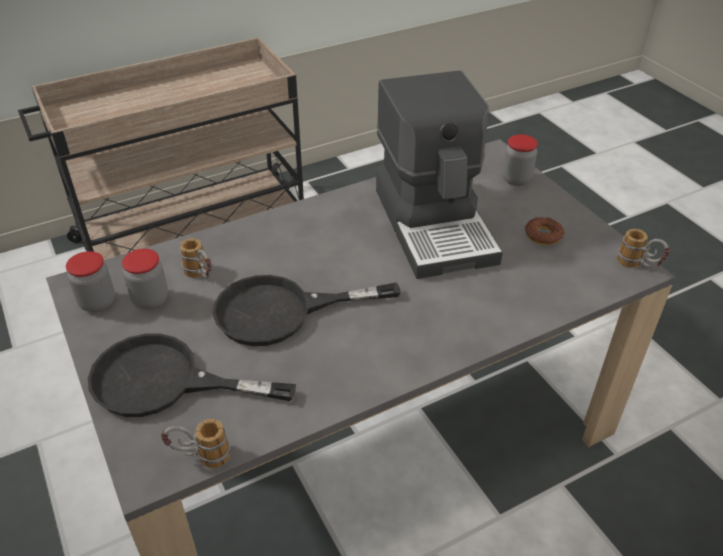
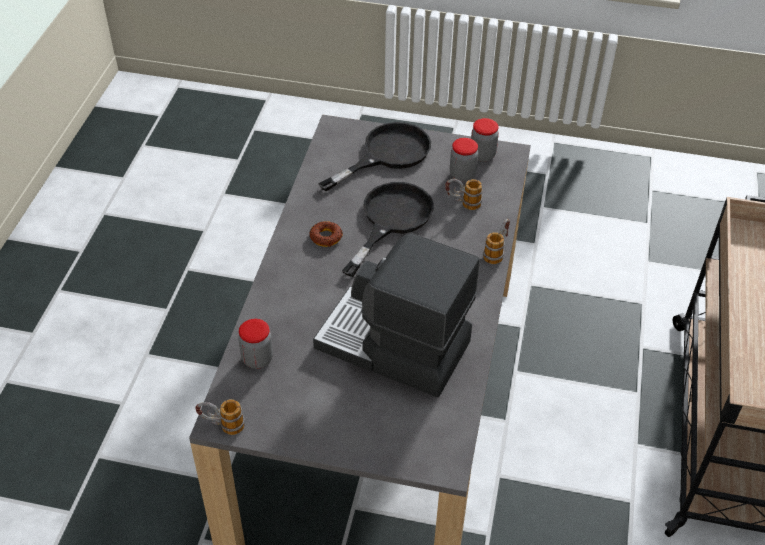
camera: 130 degrees right, 5 degrees up
(200, 457) = (324, 145): mug -> mug (497, 251)
(516, 179) = (393, 445): jar -> jar (257, 359)
(543, 235) = (313, 400): donut -> donut (326, 237)

